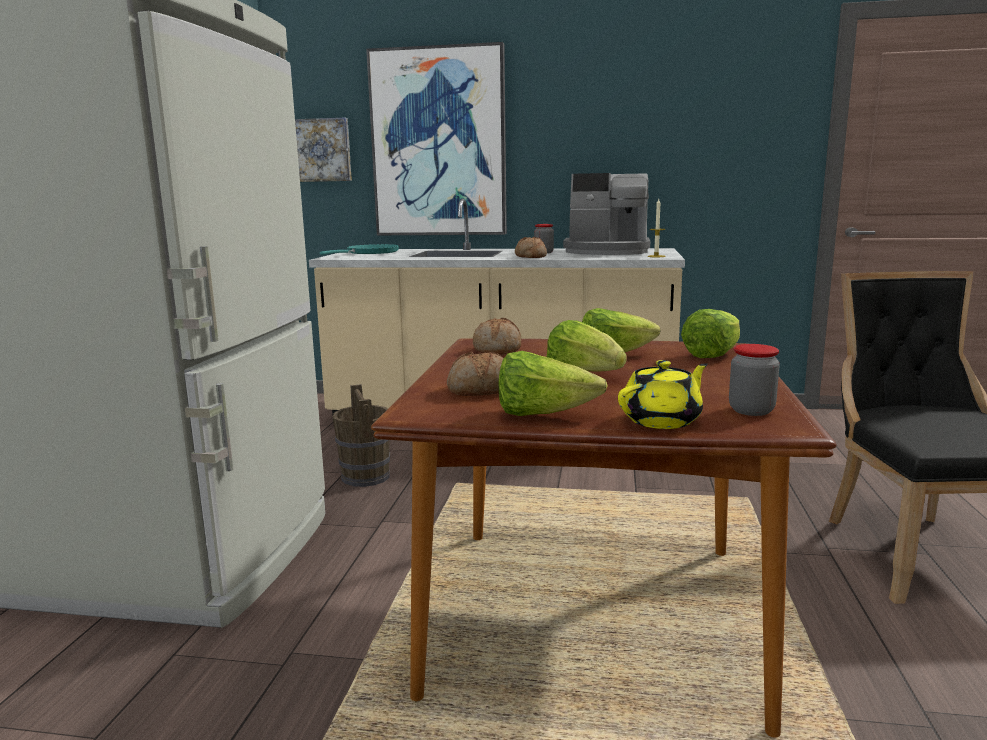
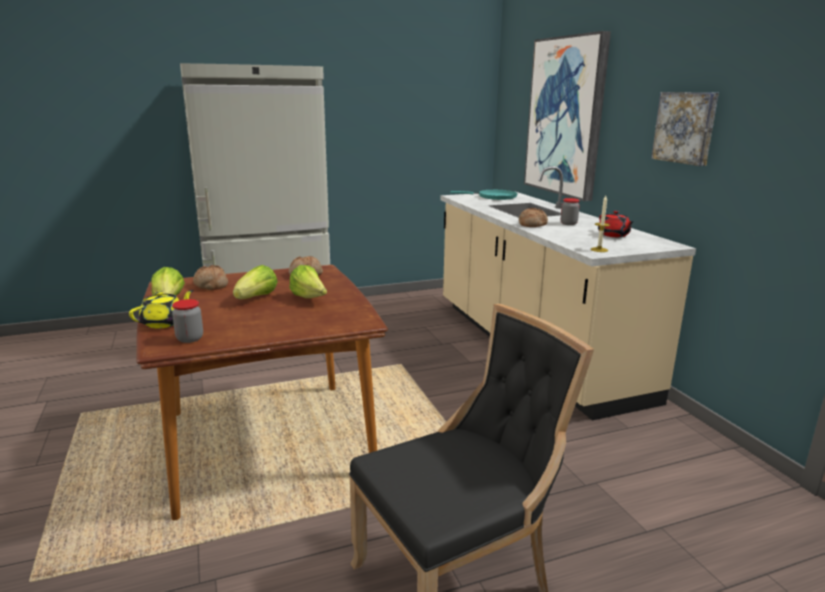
camera: 60 degrees right, 5 degrees up
(321, 150) = (513, 115): picture -> picture (685, 127)
(366, 476) = (385, 339): brown bucket -> none
(607, 251) = (613, 235): coffee machine -> red teapot
(662, 420) = (164, 323): yellow teapot -> yellow teapot turned 75 degrees counterclockwise
(712, 354) = (331, 320): lettuce -> none

